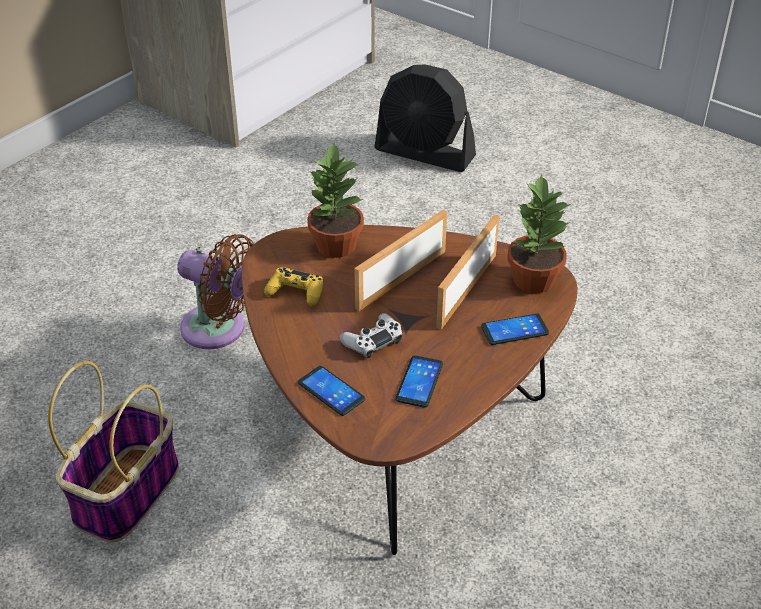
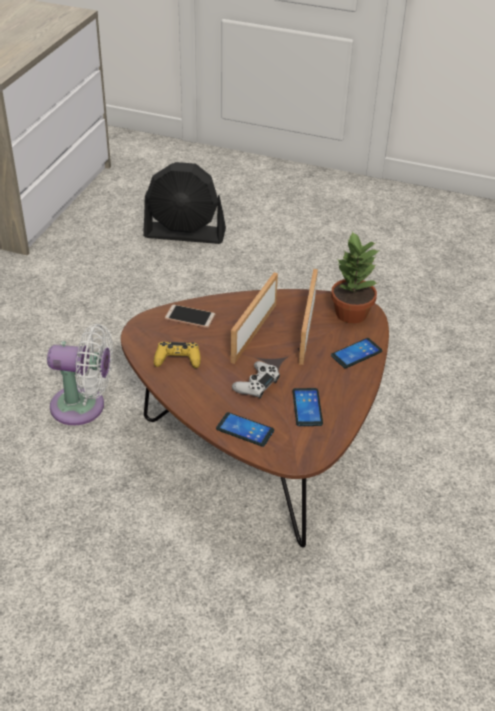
camera: 20 degrees left, 0 degrees up
(127, 492) = (68, 555): basket -> none
(219, 330) = (83, 407): brown fan -> white fan
(335, 246) = (190, 317): potted plant -> phone

